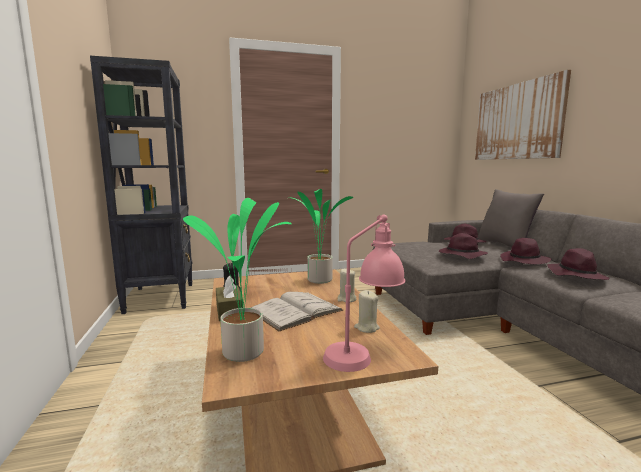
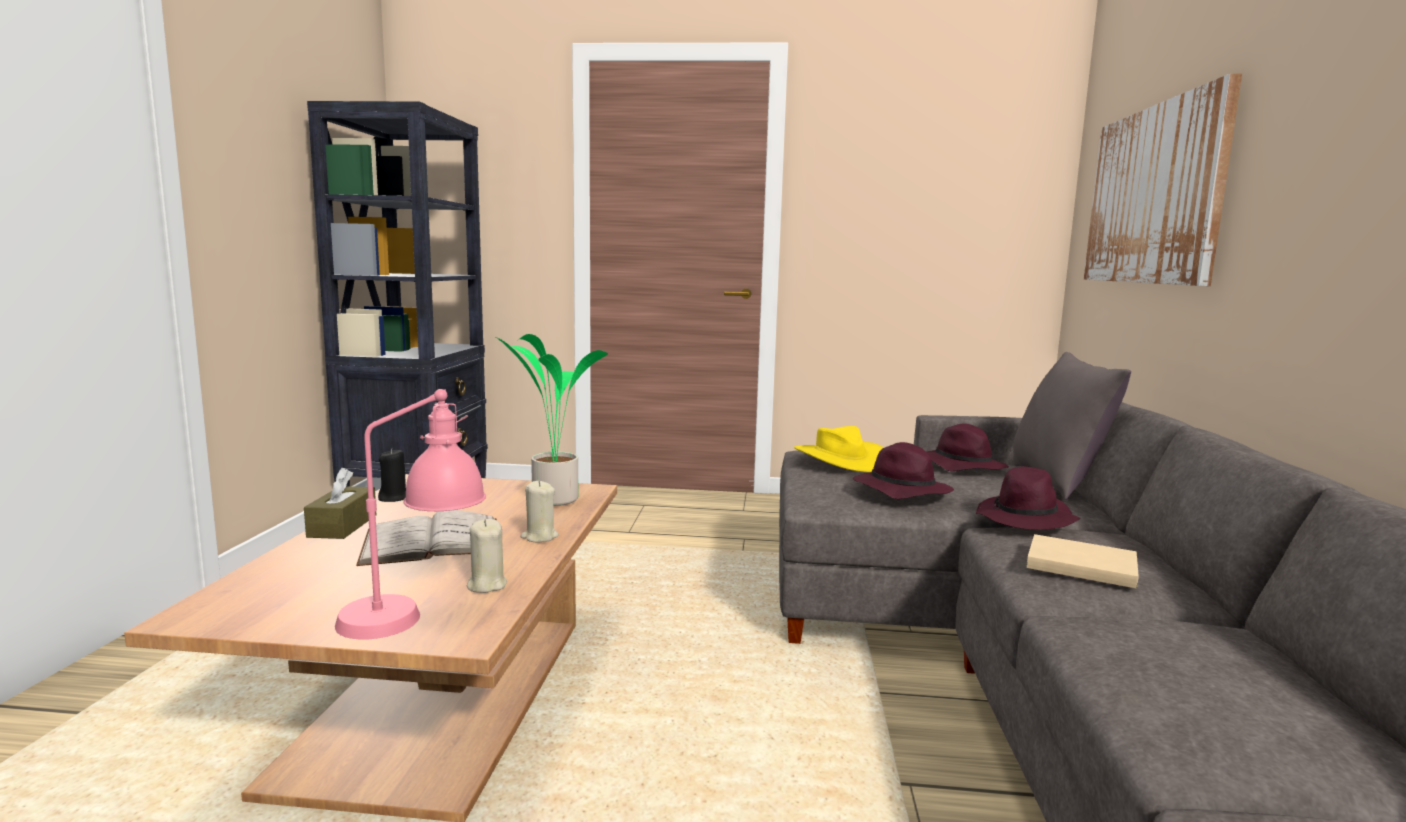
camera: 20 degrees right, 0 degrees up
(246, 351) = (270, 584): potted plant -> none
(413, 245) = (840, 459): none -> yellow hat
(575, 275) = (1078, 564): purple hat -> beige book

